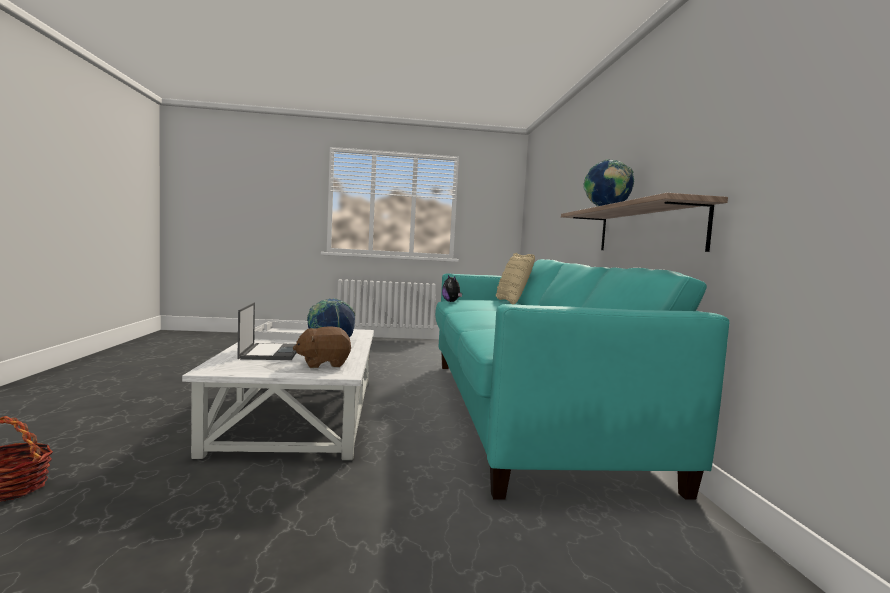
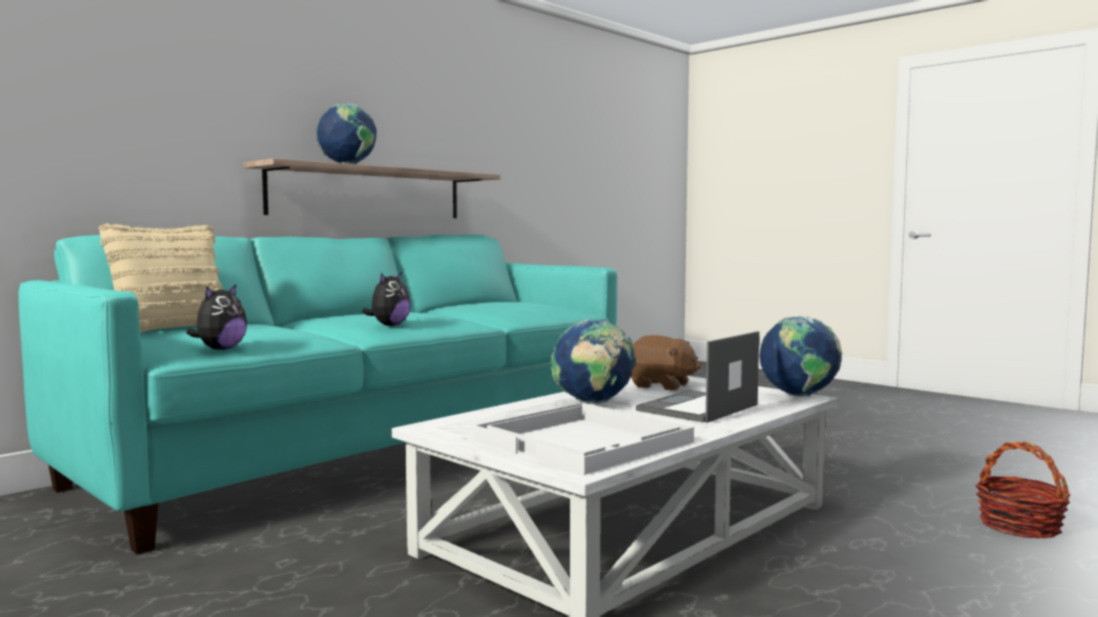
camera: 130 degrees left, 0 degrees up
(213, 370) = (799, 396): none -> globe
(472, 312) = (389, 325): none -> plush toy

